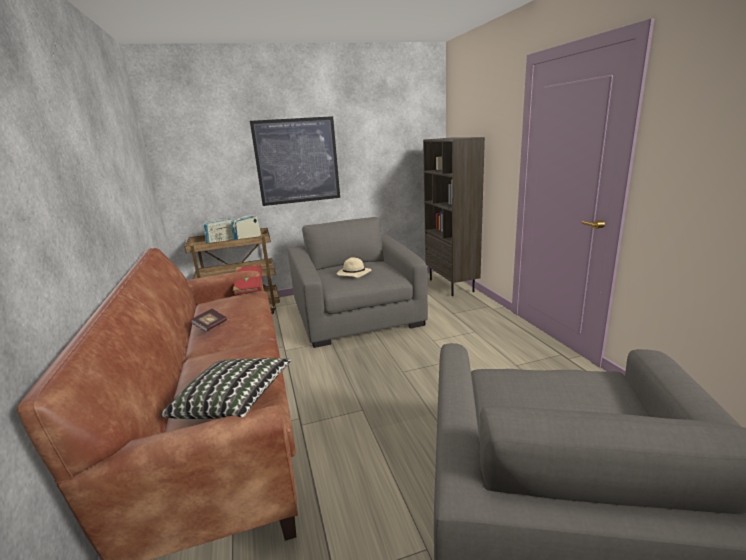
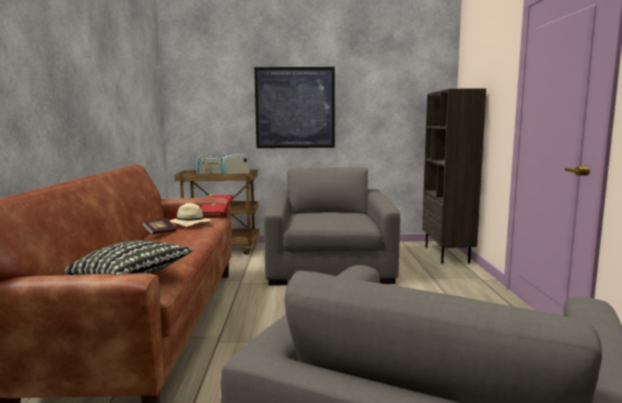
camera: 15 degrees right, 10 degrees down
(353, 274) = (324, 217): beige hat -> beige hat (189, 224)

